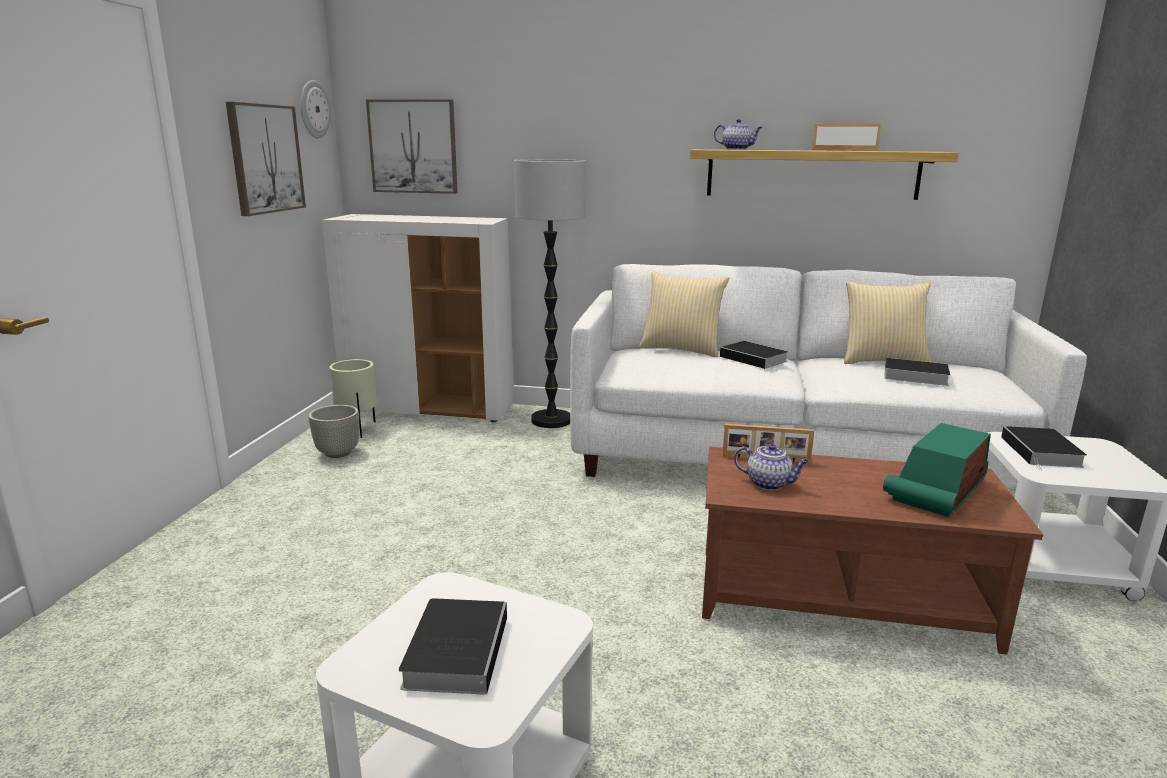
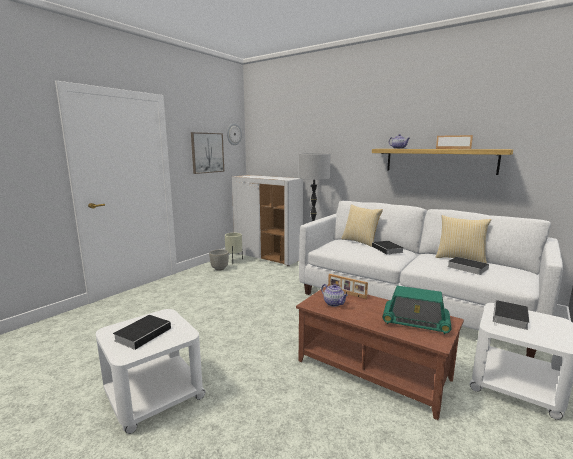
camera: 25 degrees right, 5 degrees down
(413, 146) = (270, 148): picture -> none
(936, 490) = (415, 322): radio -> radio turned 135 degrees counterclockwise

